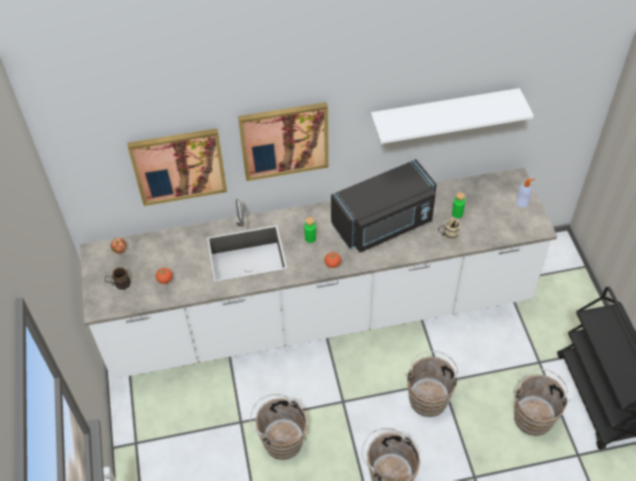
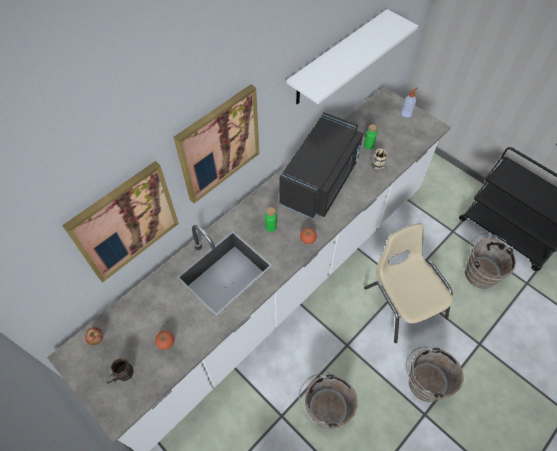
camera: 35 degrees left, 5 degrees up
(429, 396) = (403, 302): brown bucket -> beige chair

